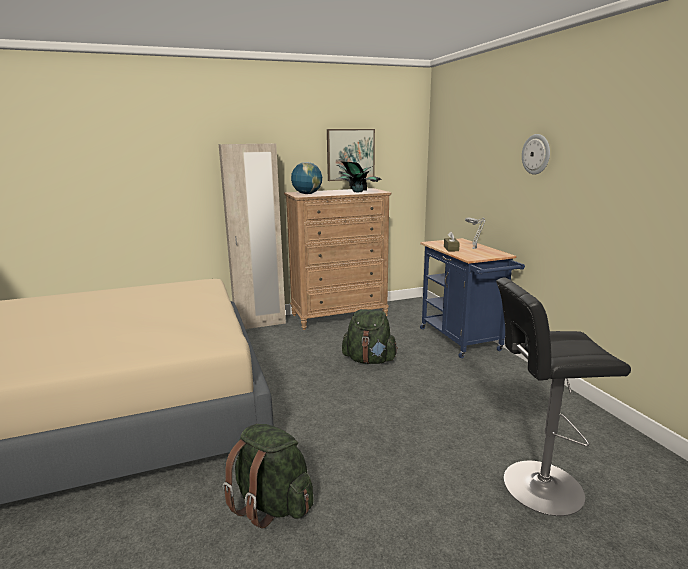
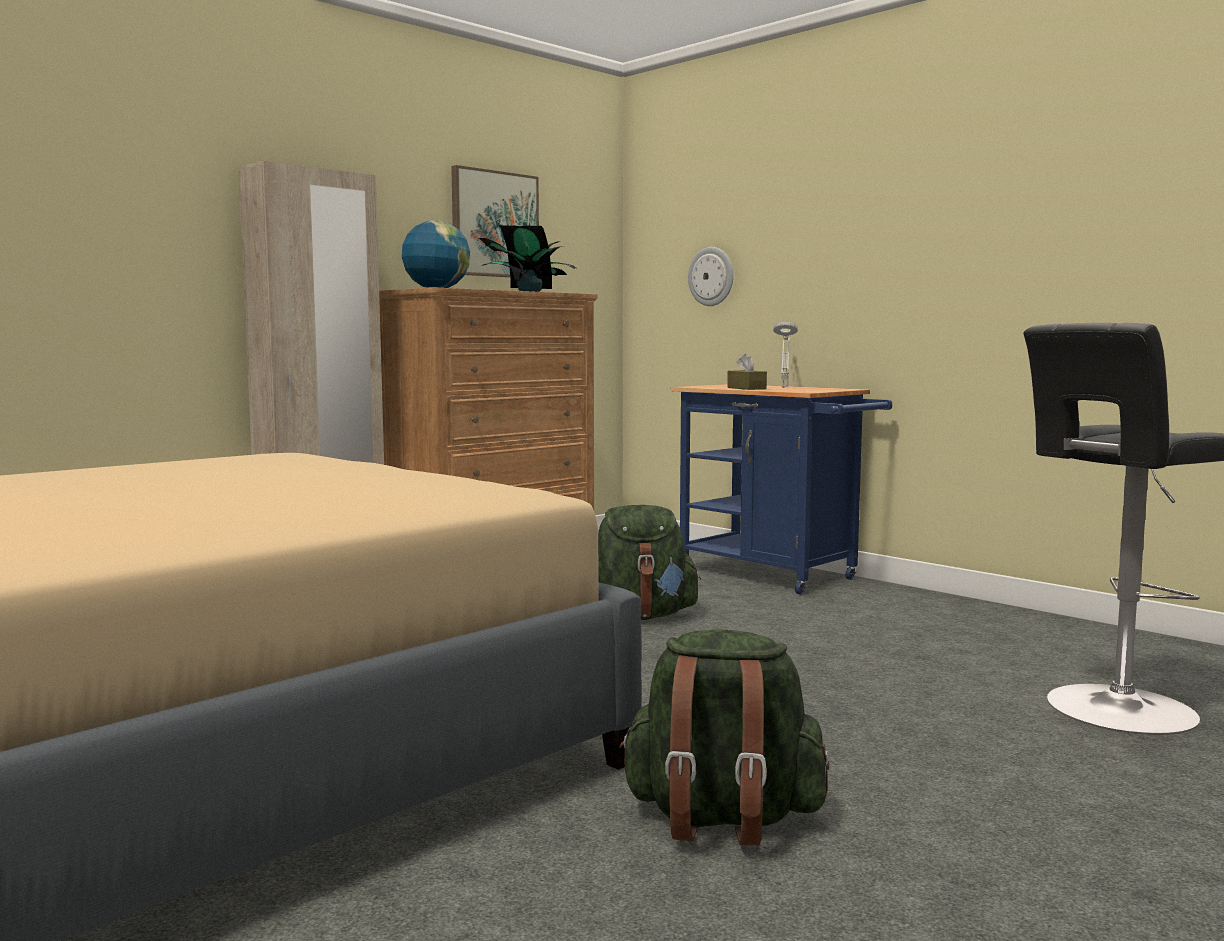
camera: 25 degrees left, 10 degrees down
(536, 154) = (893, 204): wall clock -> wall clock (711, 276)

